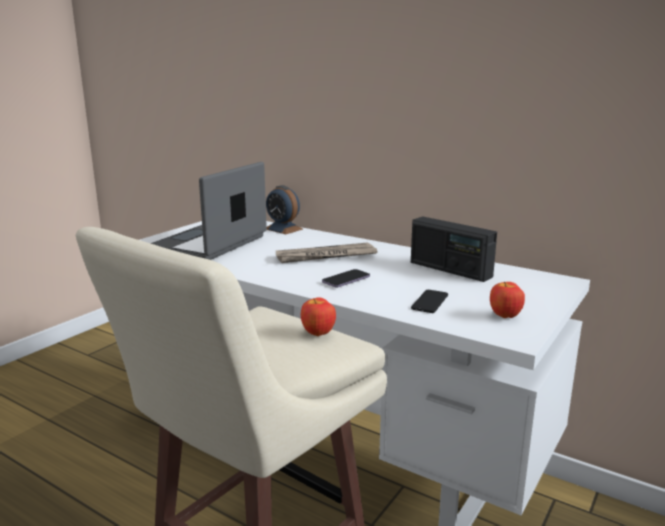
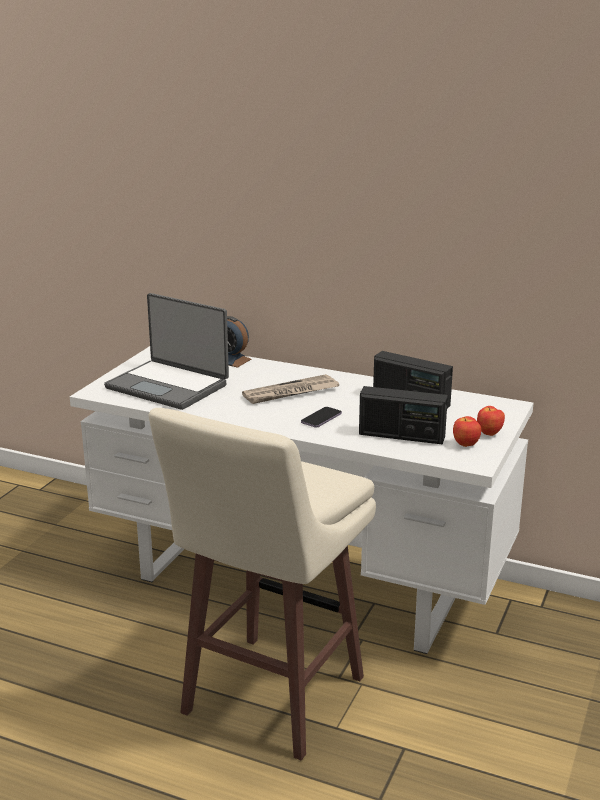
camera: 10 degrees left, 5 degrees up
(210, 244) = (169, 386): laptop -> laptop turned 75 degrees counterclockwise
(318, 334) = (318, 472): apple -> apple (489, 434)
(430, 302) = (401, 436): phone -> radio

